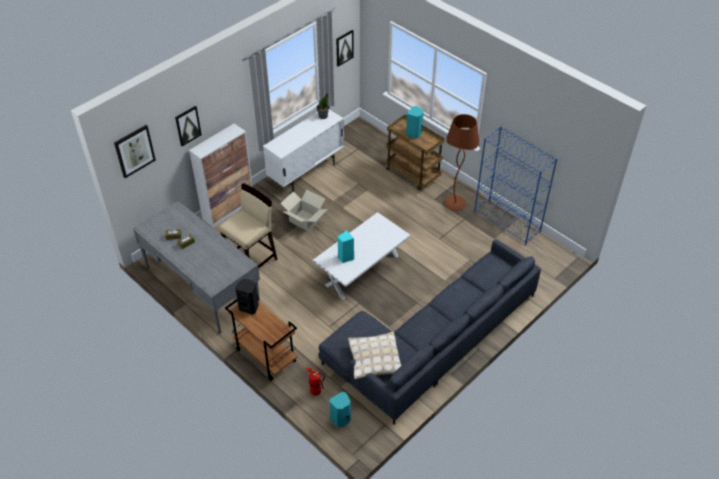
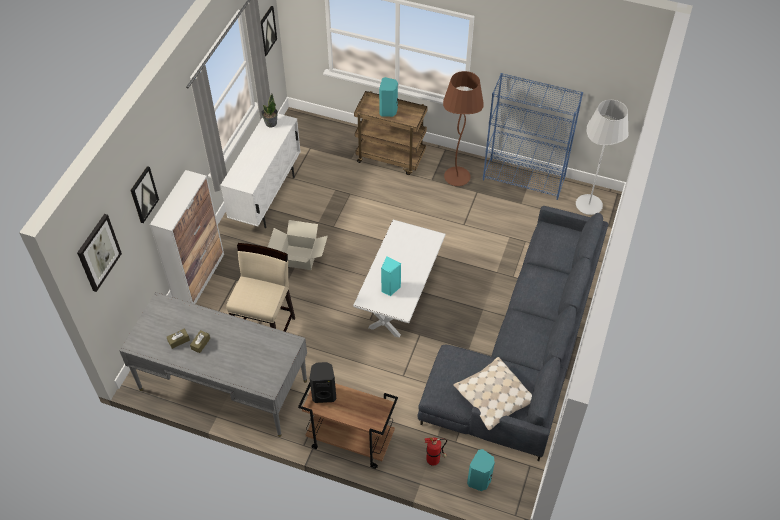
camera: 25 degrees left, 5 degrees up
(548, 258) = (588, 205): none -> white floor lamp

